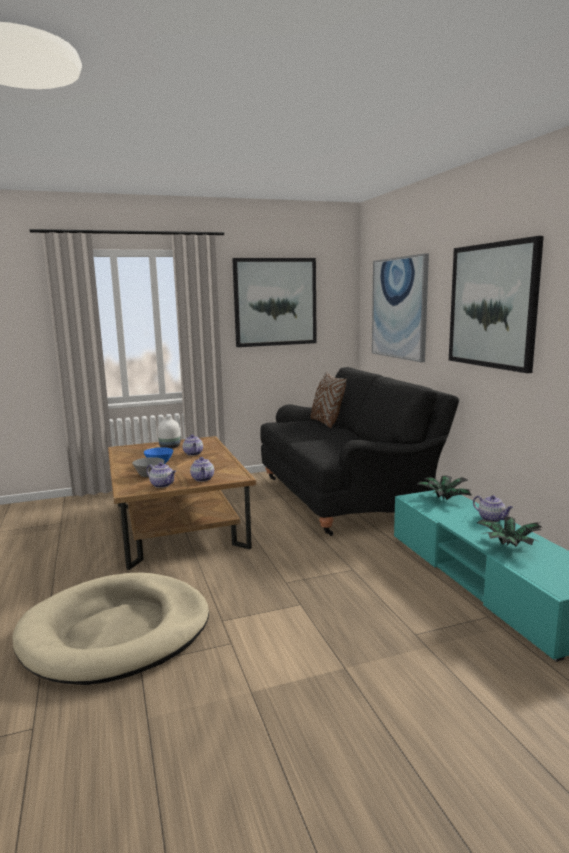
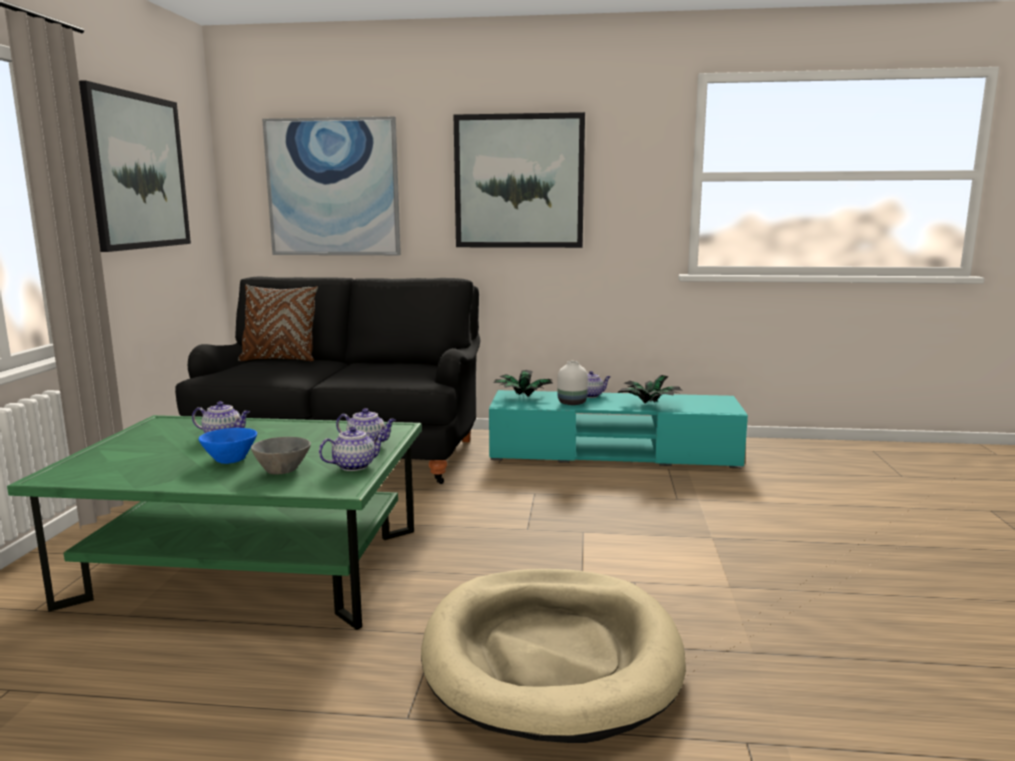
camera: 65 degrees left, 0 degrees up
(169, 447) = (142, 445): white vase -> white vase (571, 403)
(178, 525) = (250, 566): brown coffee table -> green coffee table

